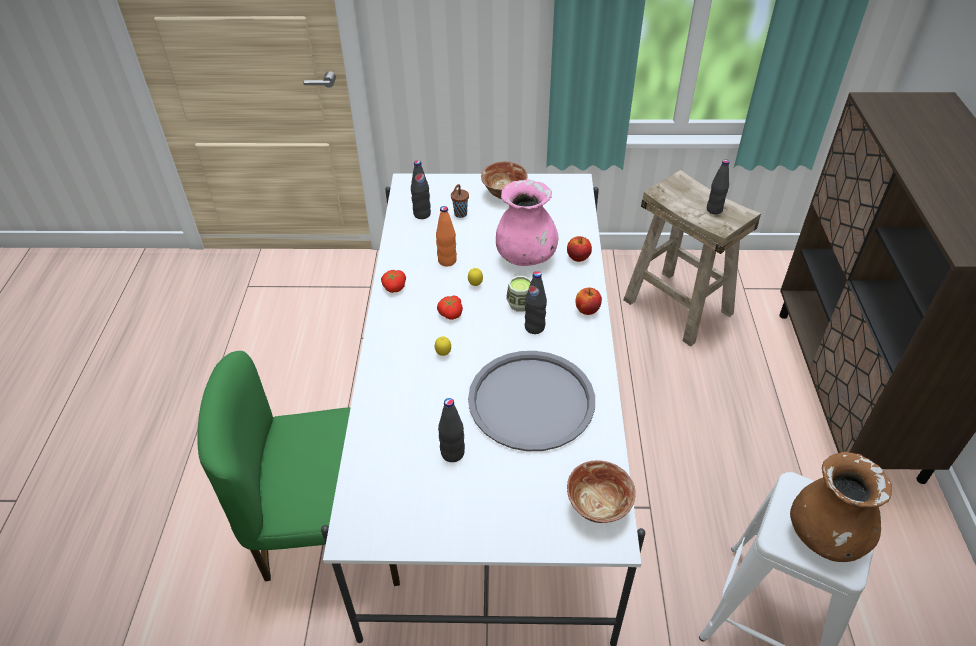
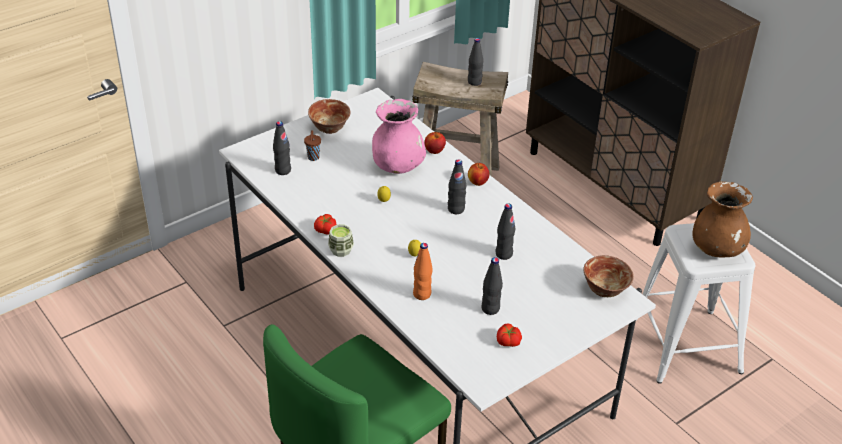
camera: 40 degrees left, 5 degrees down
(447, 261) = (343, 194): orange bottle -> orange bottle (422, 294)
(450, 313) = (388, 228): tomato -> tomato (507, 342)
(520, 304) = (429, 199): cup -> cup (341, 250)
(531, 401) = (504, 254): grey tray -> black bottle

